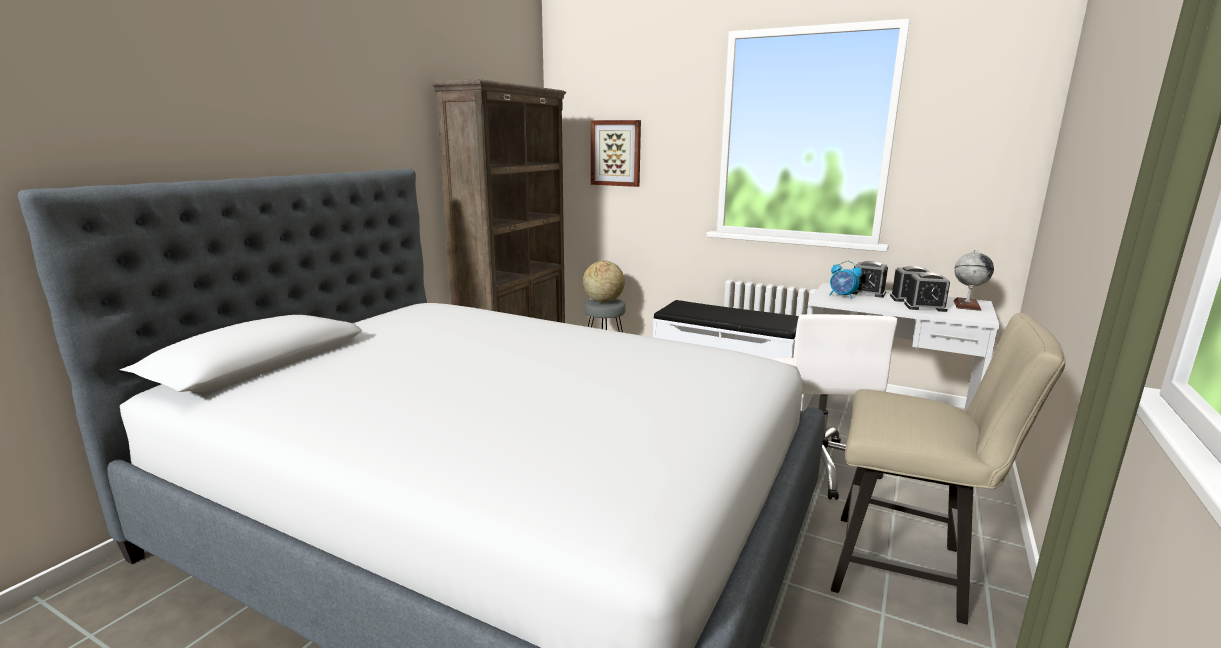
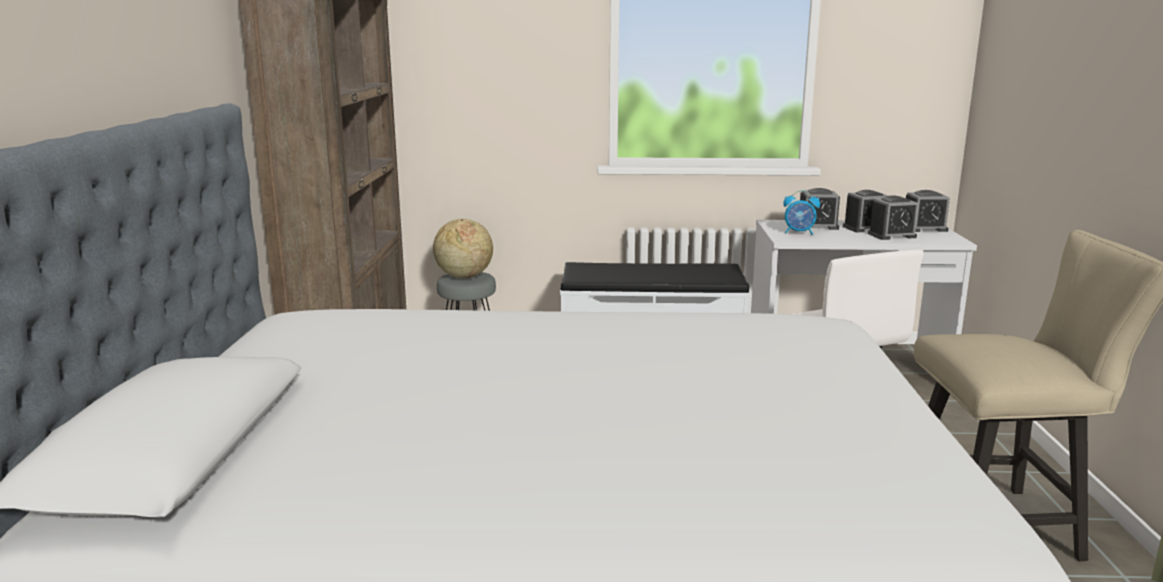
camera: 25 degrees left, 0 degrees up
(616, 153) = (455, 66): picture -> none
(966, 305) = (924, 228): globe -> alarm clock

